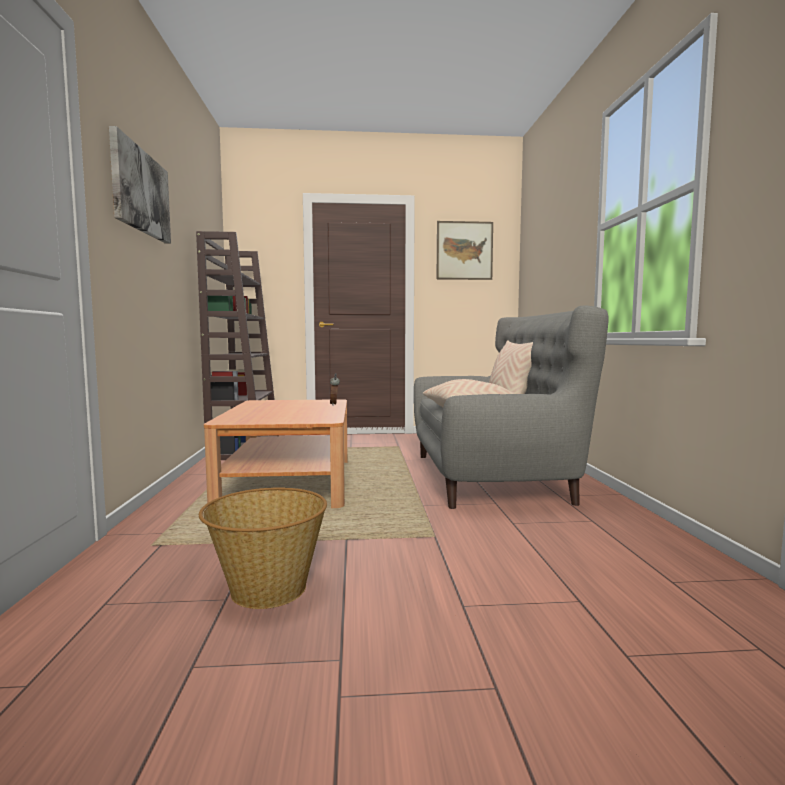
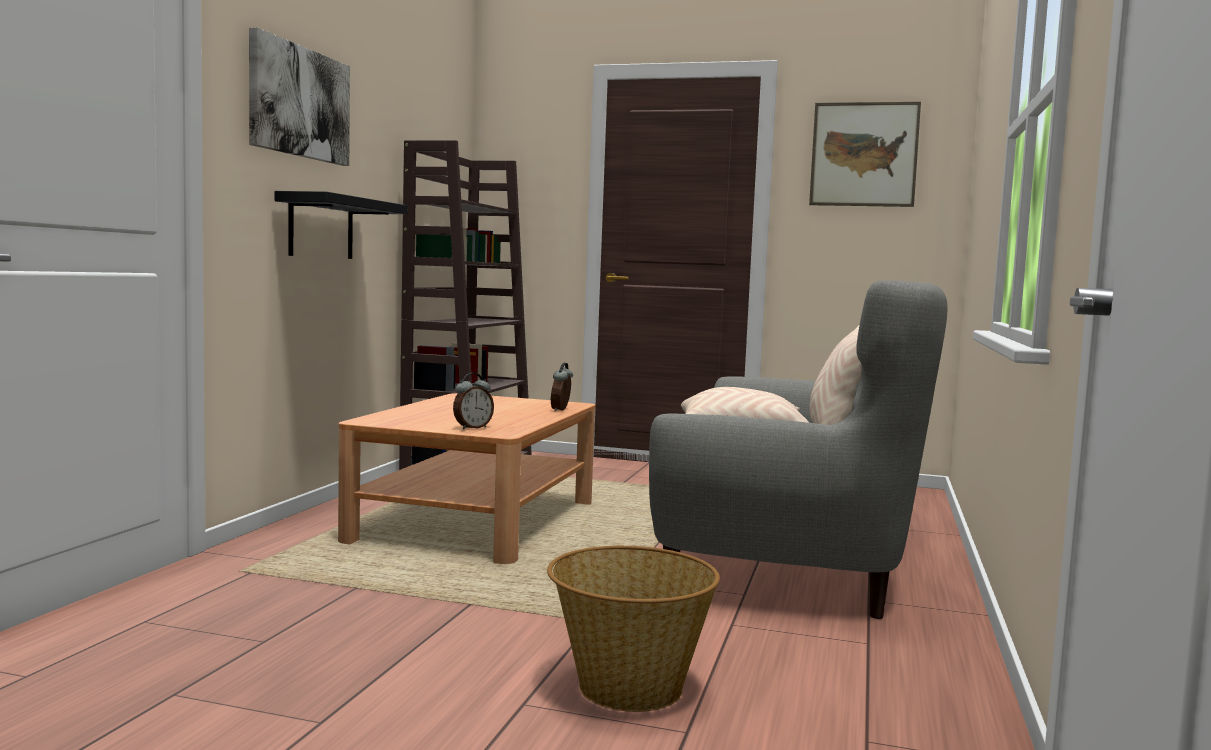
camera: 20 degrees right, 0 degrees up
(157, 287) = (321, 227): none -> black shelf
(267, 589) = (317, 640): basket -> basket (628, 687)
(303, 419) = (472, 428): none -> alarm clock

